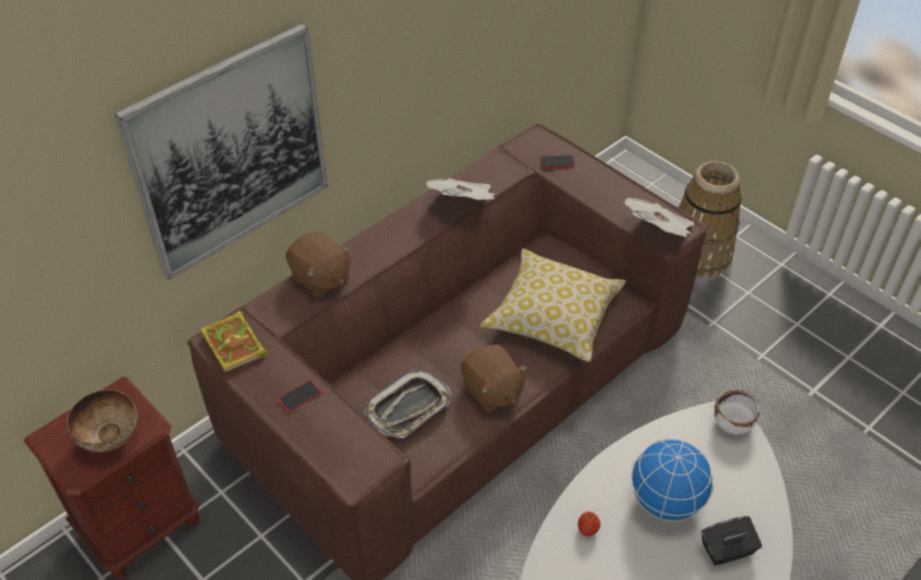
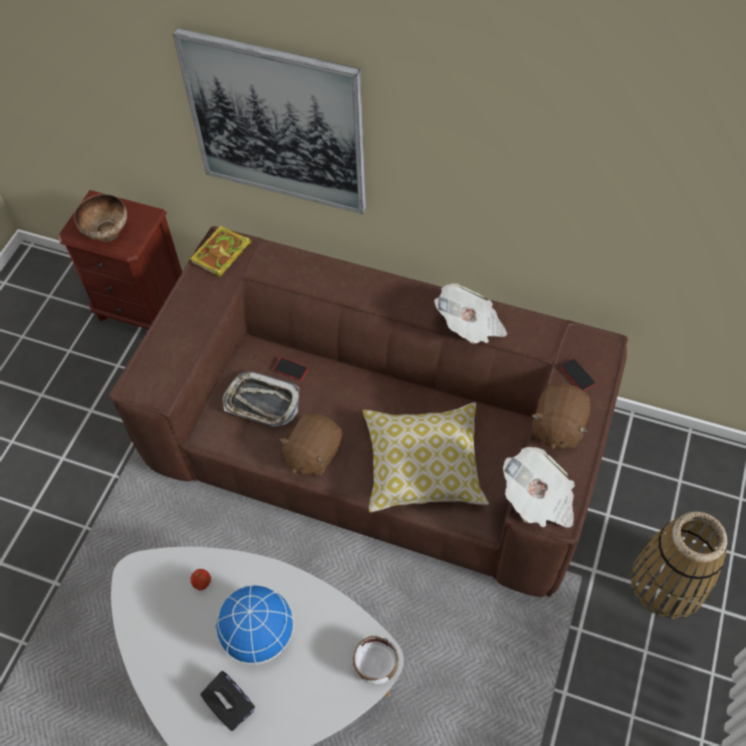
camera: 65 degrees right, 10 degrees up
(299, 396) = (192, 317): phone -> phone (290, 368)
(320, 279) = (318, 271): brown plush toy -> brown plush toy (557, 427)

